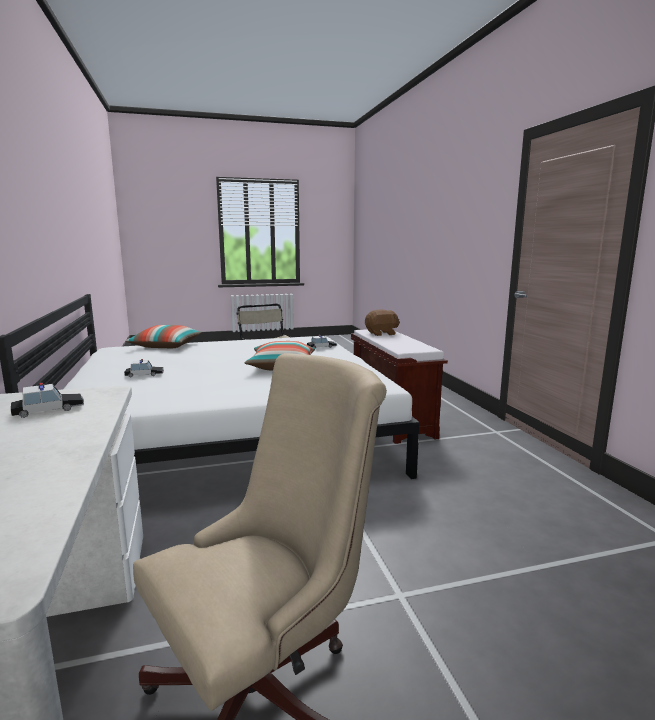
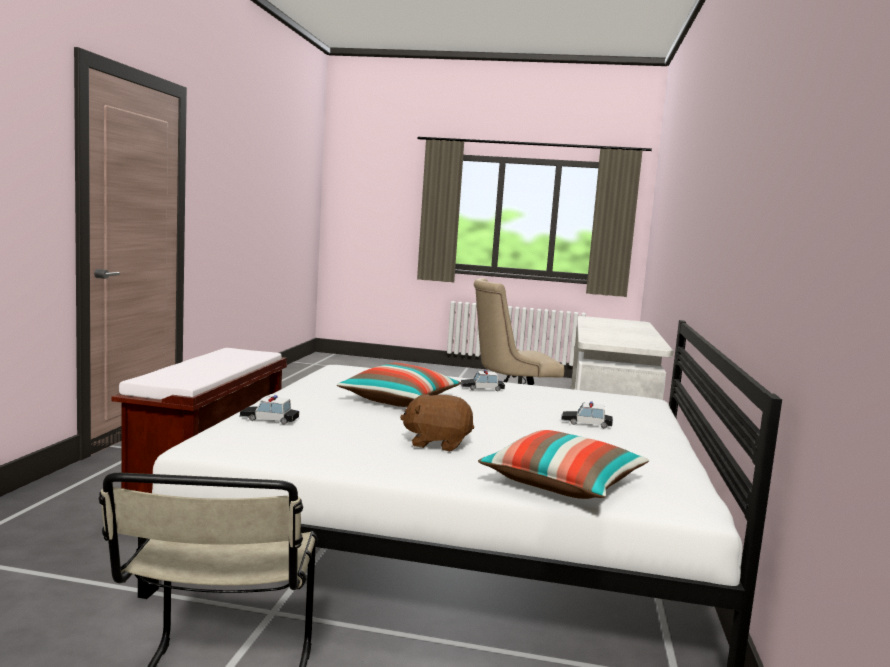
camera: 155 degrees left, 5 degrees down
(49, 410) = (619, 338): toy car -> toy car (482, 388)
(381, 334) = (187, 374): brown plush toy -> brown plush toy (437, 443)

